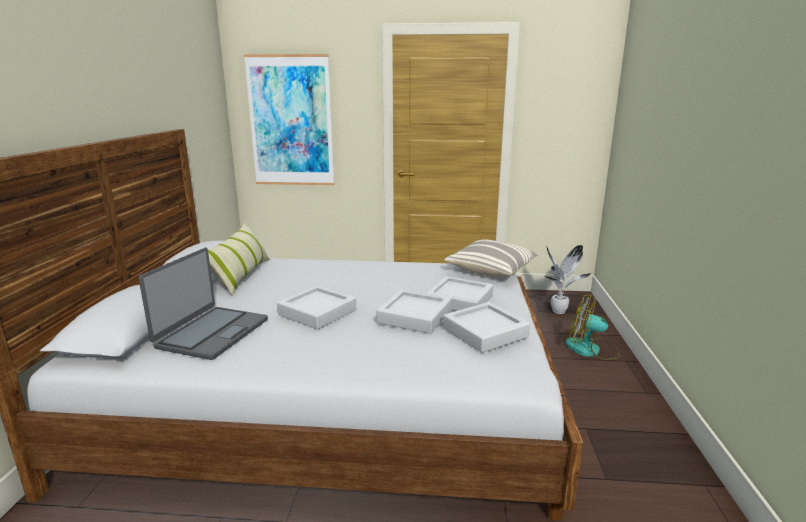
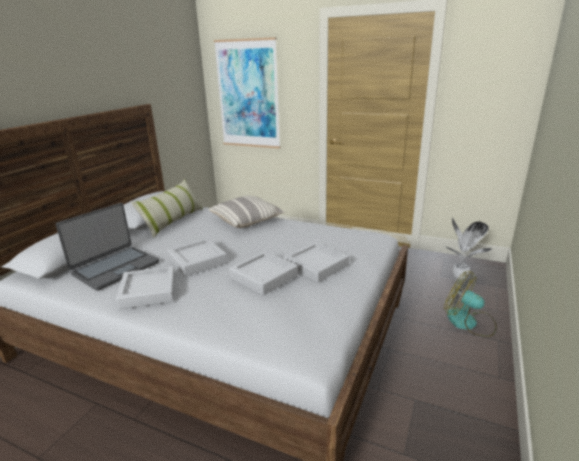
camera: 20 degrees right, 5 degrees up
(485, 332) = (309, 301): grey tray -> grey tray (148, 291)
(491, 270) = (370, 238): pillow -> pillow (247, 220)

